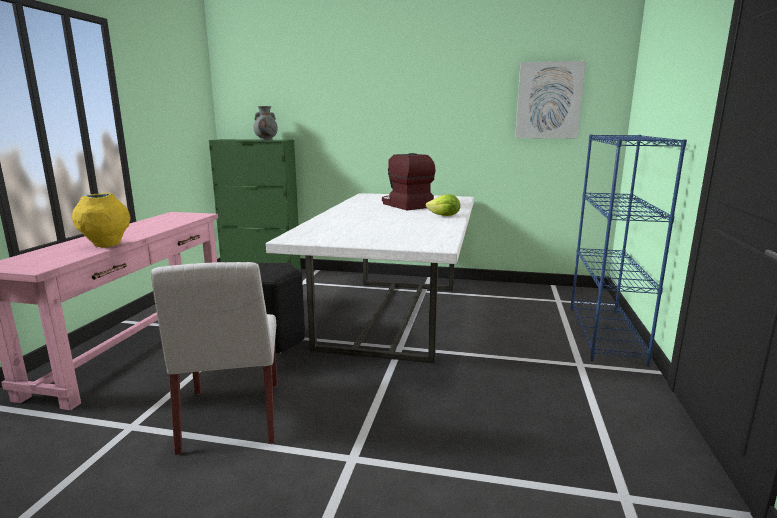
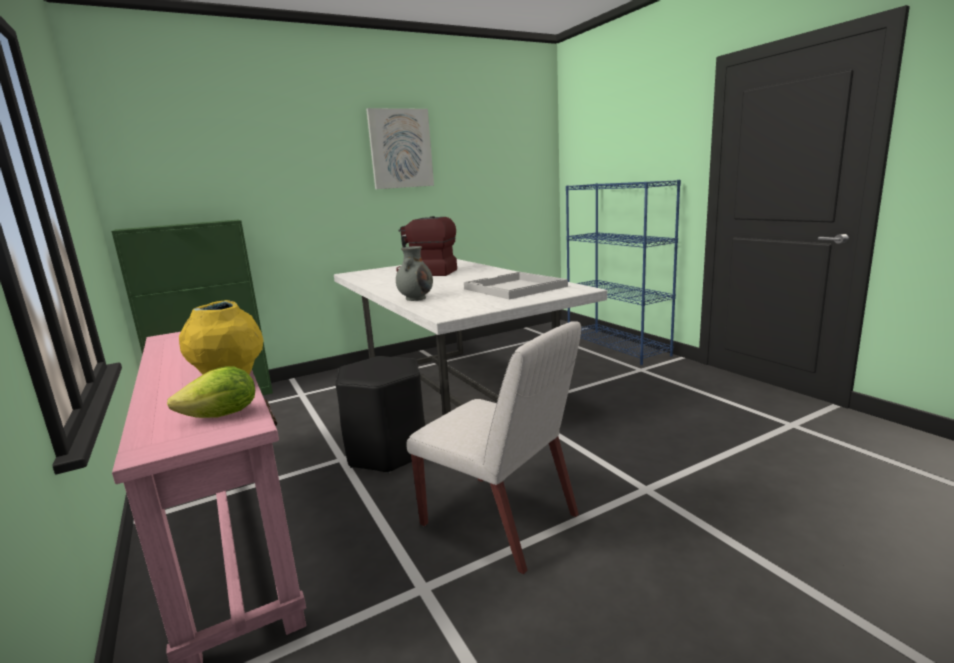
camera: 40 degrees left, 0 degrees up
(266, 139) = (204, 222): grey vase -> grey vase (416, 298)
(403, 232) = (514, 288): none -> white tray
(444, 216) = (494, 273): lettuce -> lettuce (222, 416)
(548, 100) = (502, 159): picture -> picture (400, 149)

